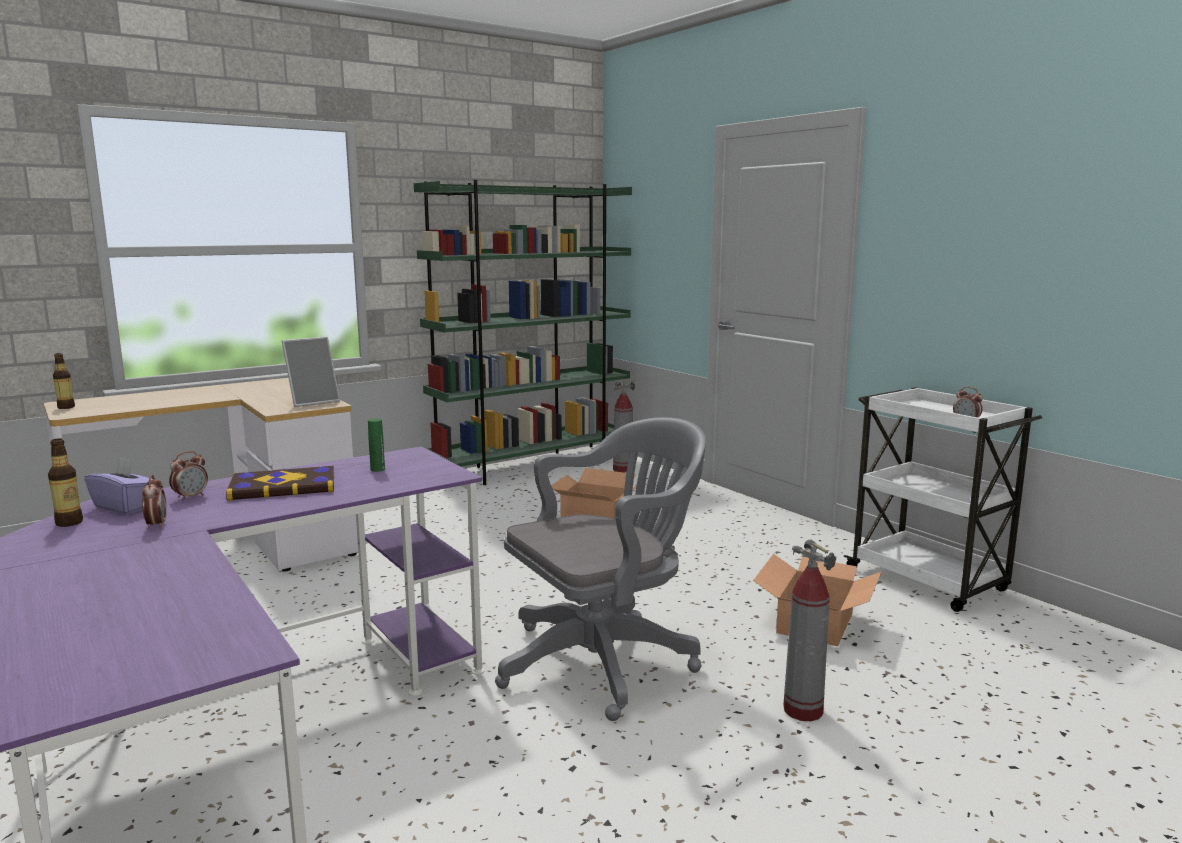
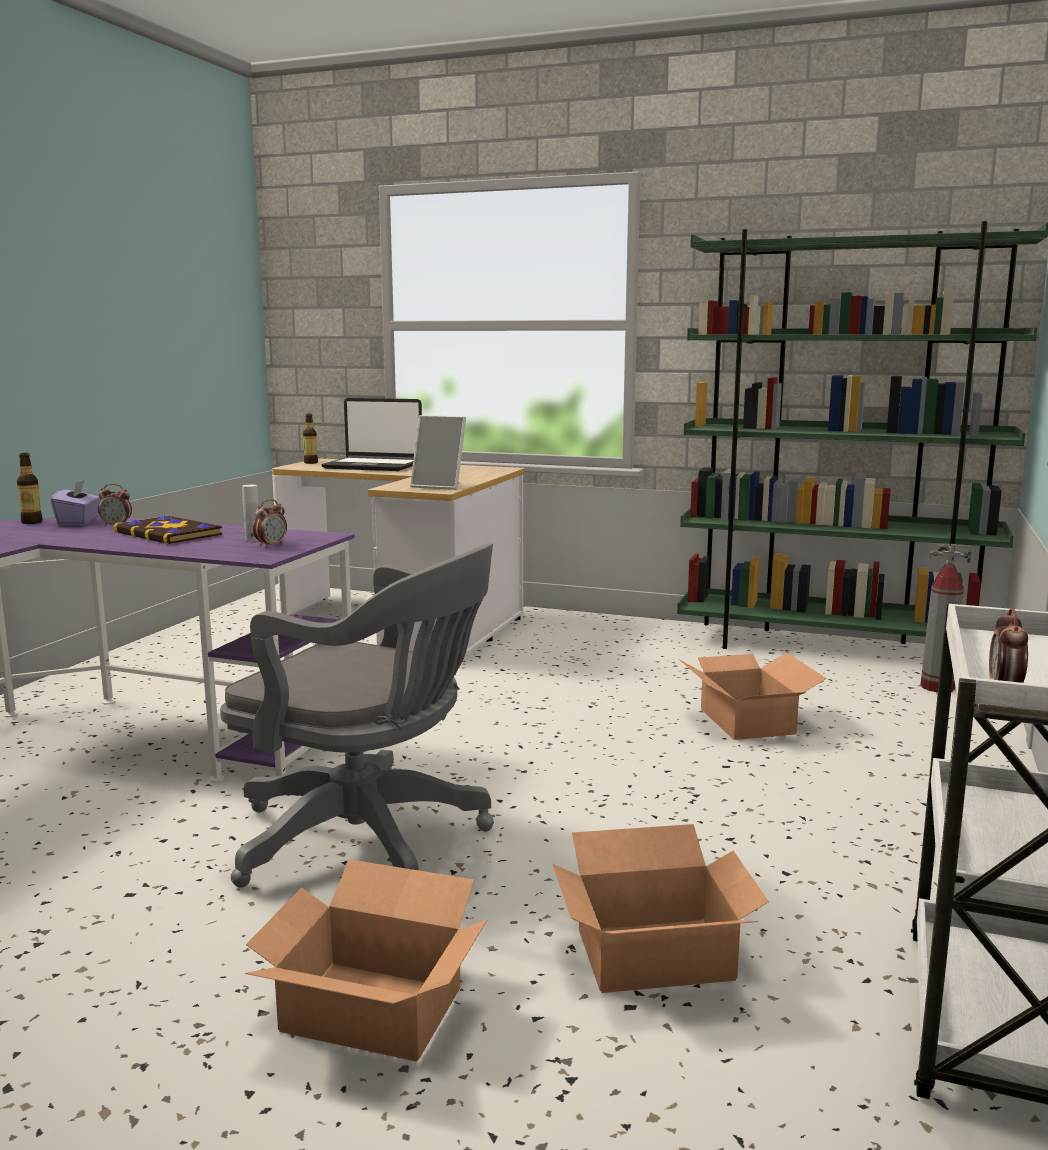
camera: 55 degrees right, 0 degrees up
(154, 398) = (373, 466): none -> laptop
(156, 525) = (40, 534): alarm clock -> alarm clock (271, 545)
(377, 469) = (253, 539): green bottle -> white bottle
(802, 710) = (371, 1007): fire extinguisher -> cardboard box

